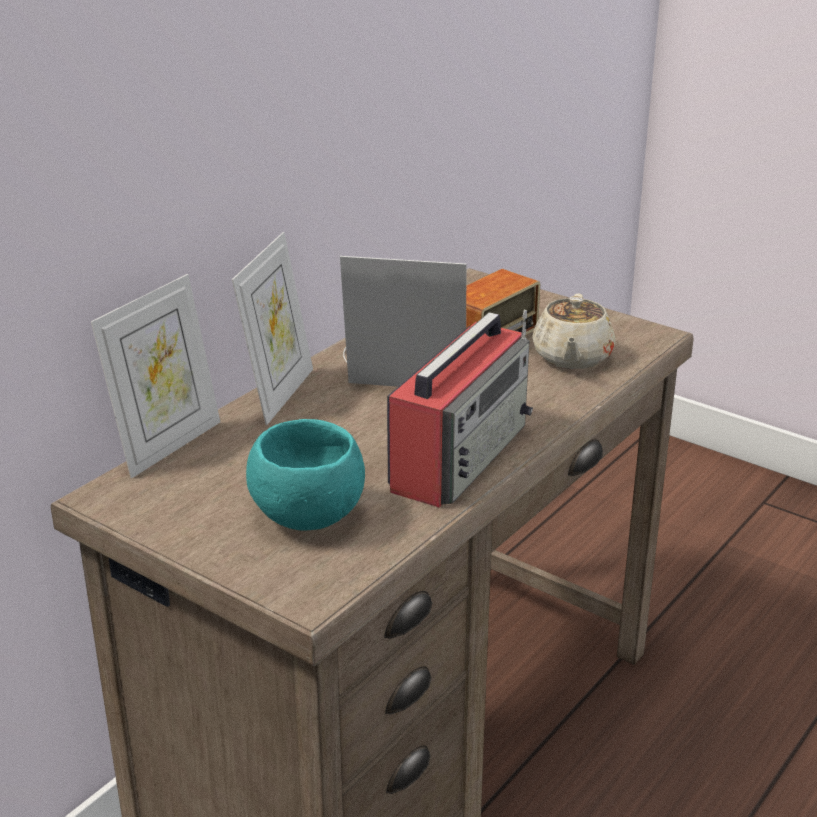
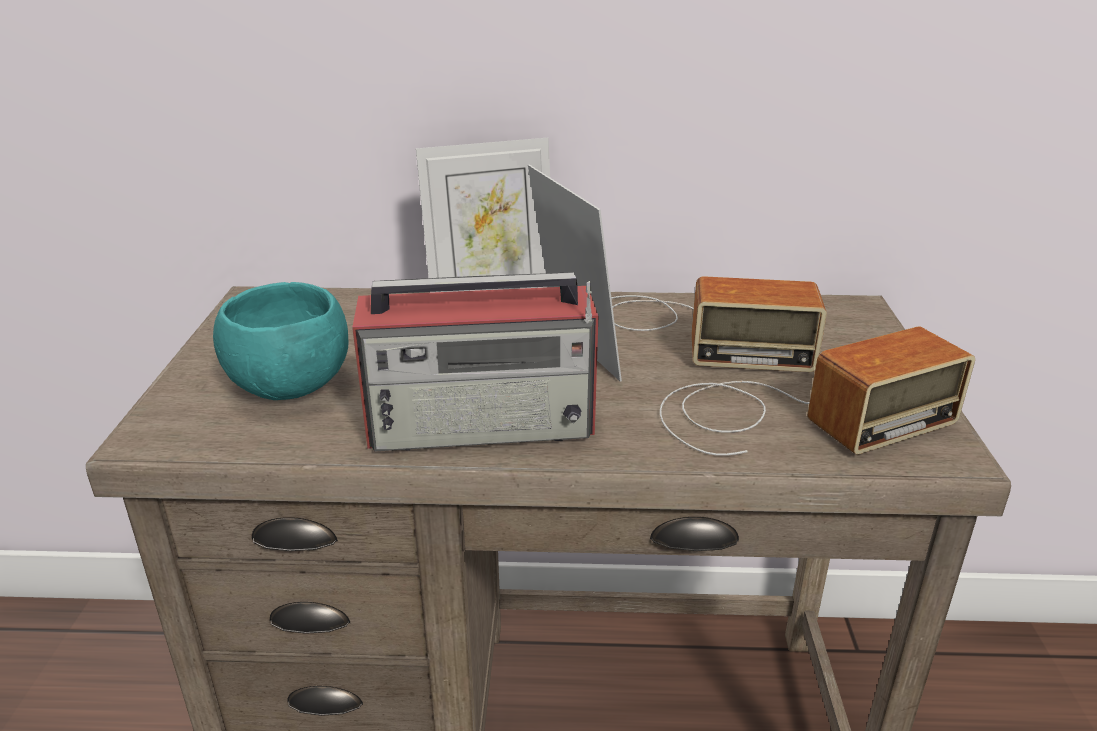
camera: 55 degrees right, 0 degrees up
(167, 445) = (355, 291): picture frame -> none
(572, 357) = (791, 416): beige teapot -> radio

